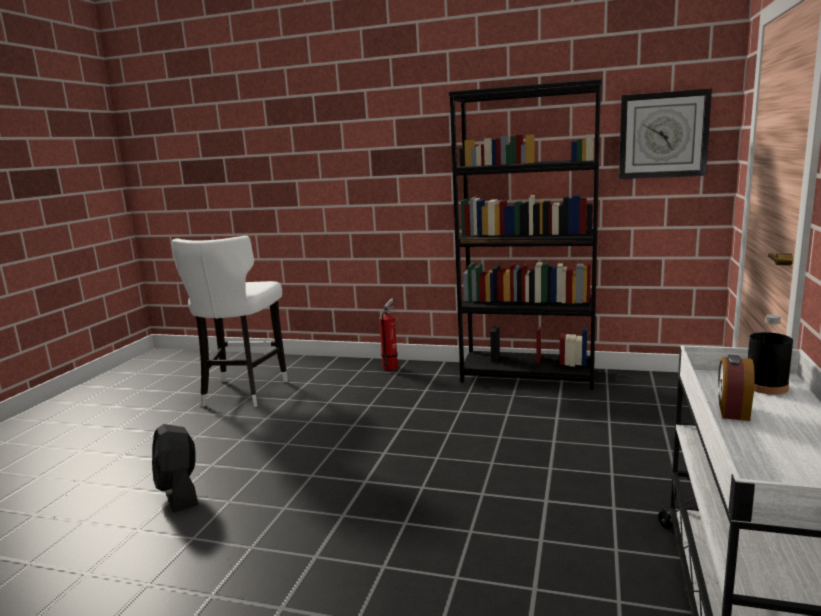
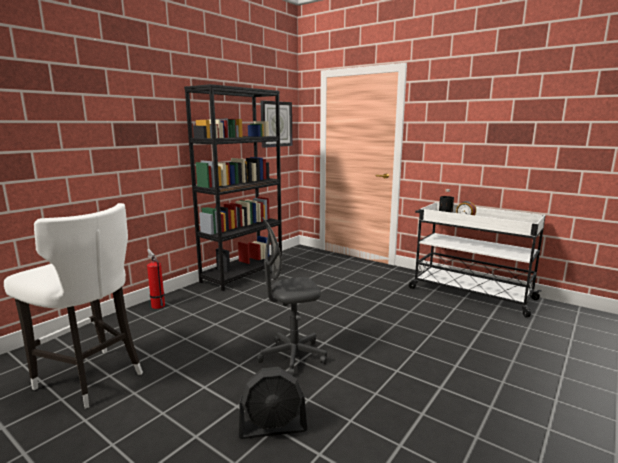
camera: 70 degrees left, 0 degrees up
(318, 468) = (292, 356): none -> grey office chair

